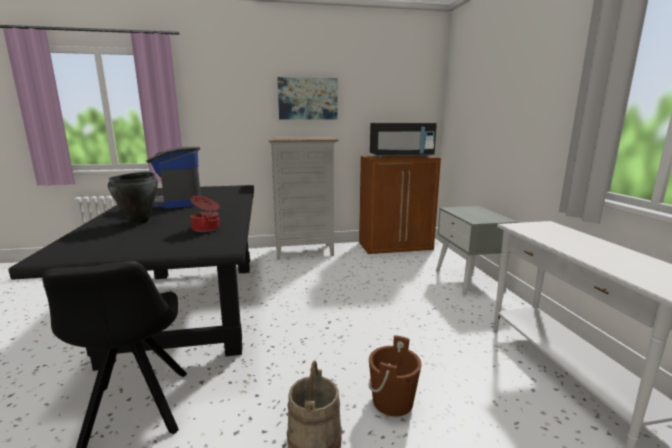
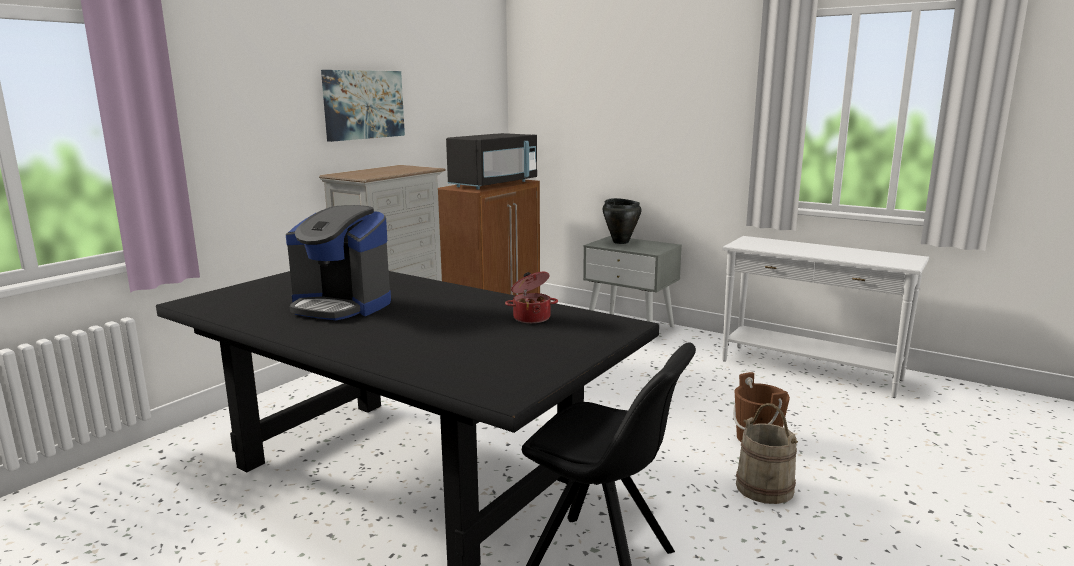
camera: 45 degrees left, 0 degrees up
(139, 221) = (415, 337): black cooking pot -> black cooking pot (621, 242)

